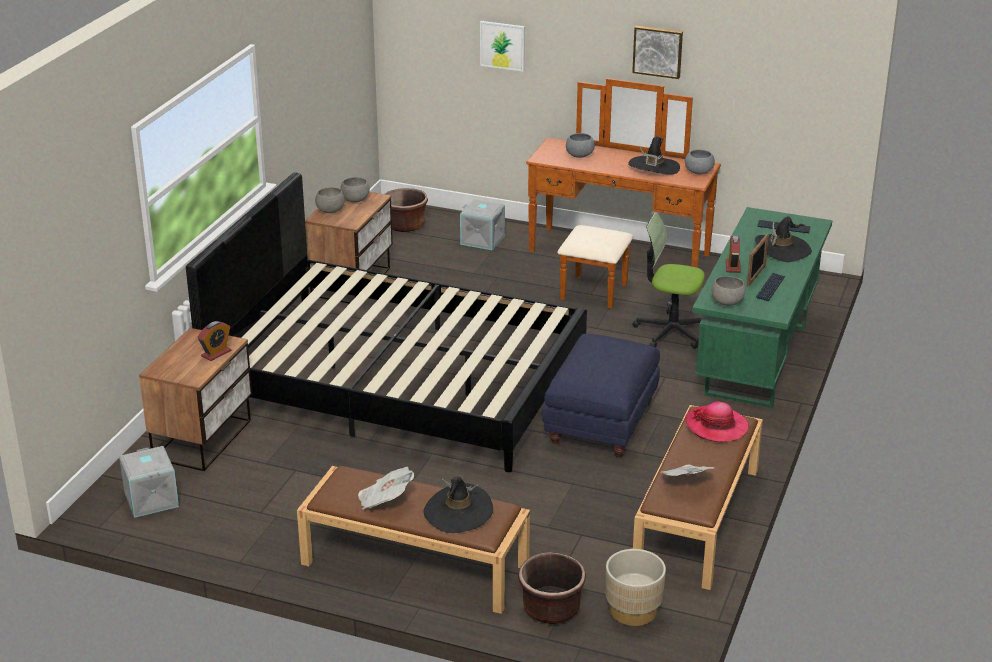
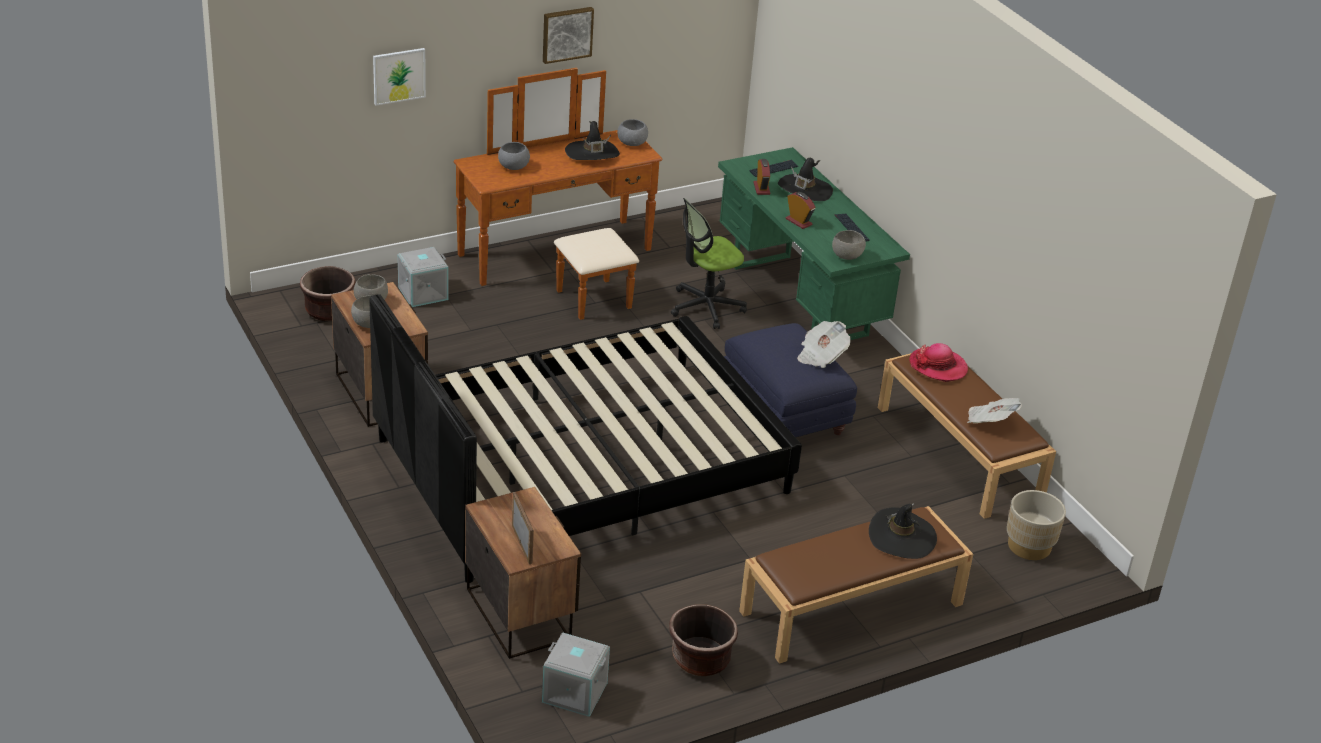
camera: 50 degrees left, 5 degrees up
(216, 353) = (536, 515): alarm clock -> alarm clock (761, 188)
(385, 500) = (841, 561): newspaper -> newspaper (821, 356)
(551, 609) = (984, 579): brown planter -> brown planter (700, 660)
(756, 275) = (826, 222): picture frame -> picture frame (522, 544)

